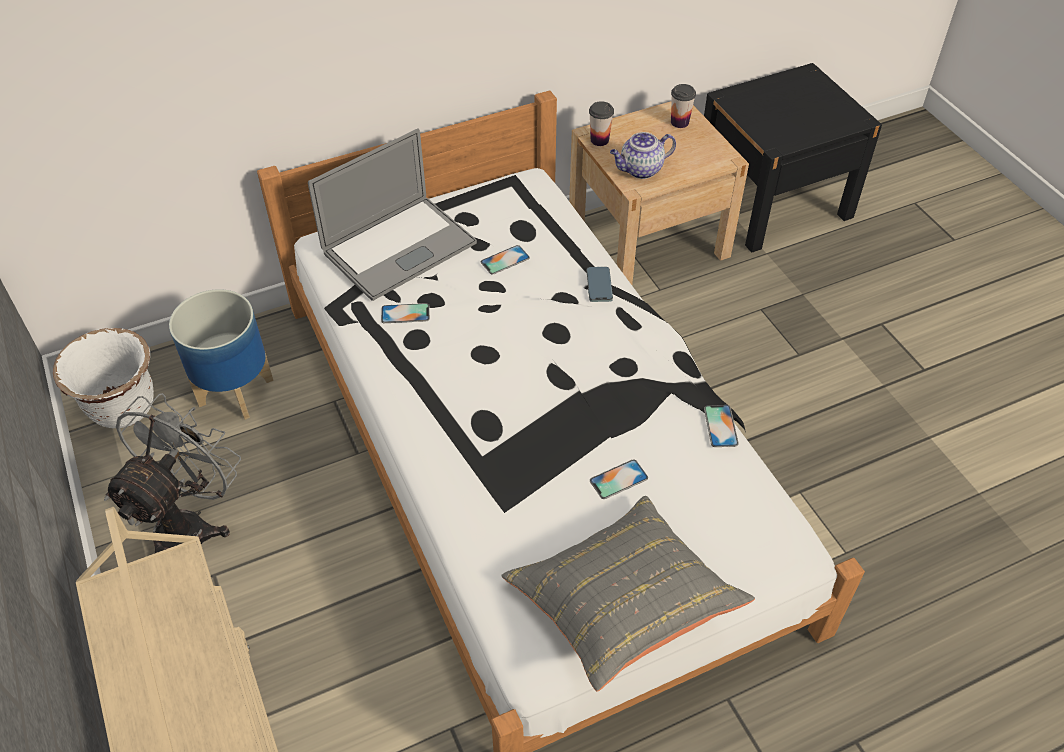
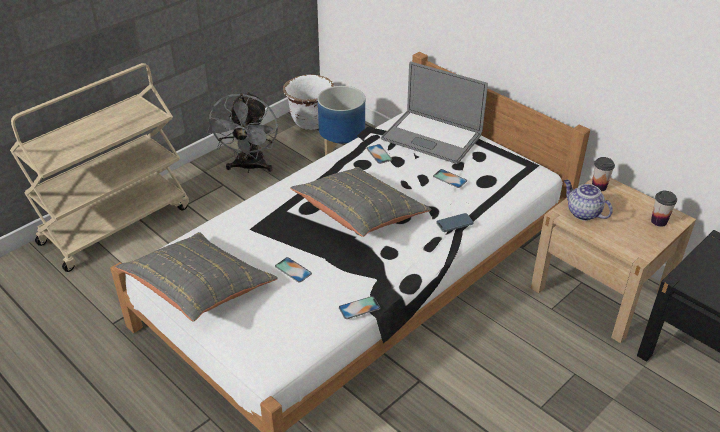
camera: 70 degrees right, 10 degrees down
(190, 525) = (249, 167): grey fan -> grey fan turned 90 degrees clockwise
(536, 375) = (360, 216): none -> grey pillow

